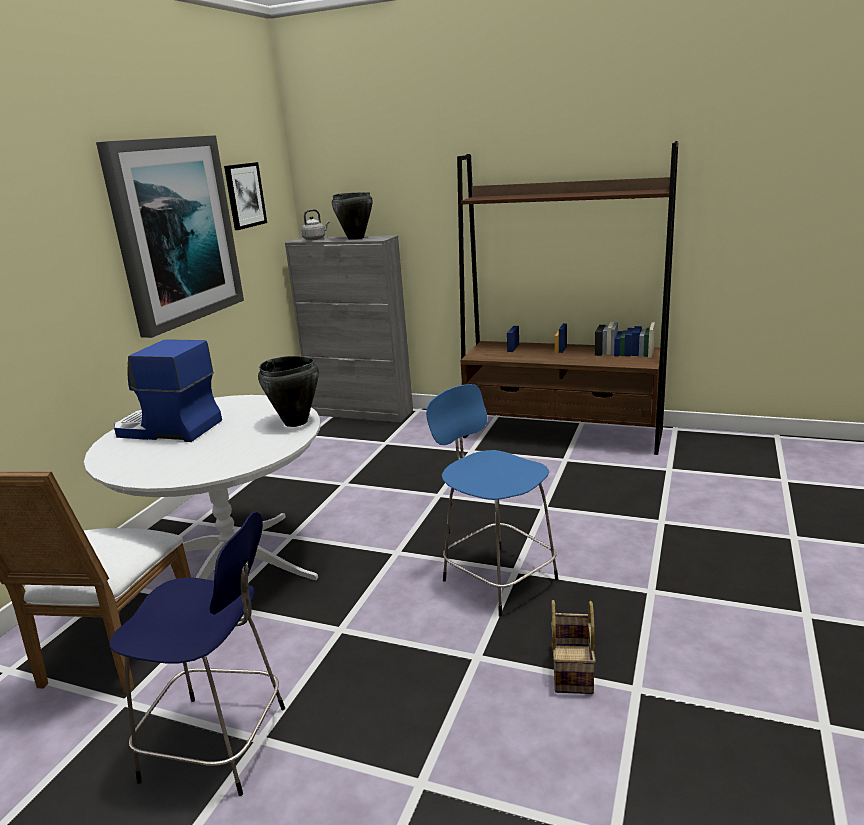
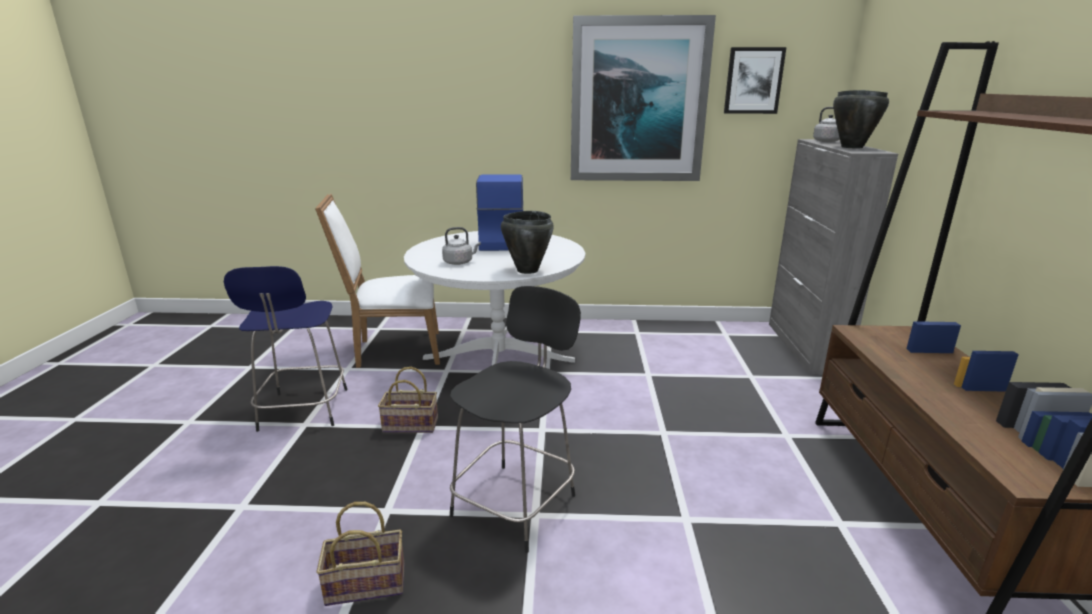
camera: 70 degrees right, 0 degrees up
(224, 454) = (459, 262): none -> grey kettle
(330, 640) = (409, 425): none -> basket
(497, 578) = (516, 502): blue stool -> black stool

